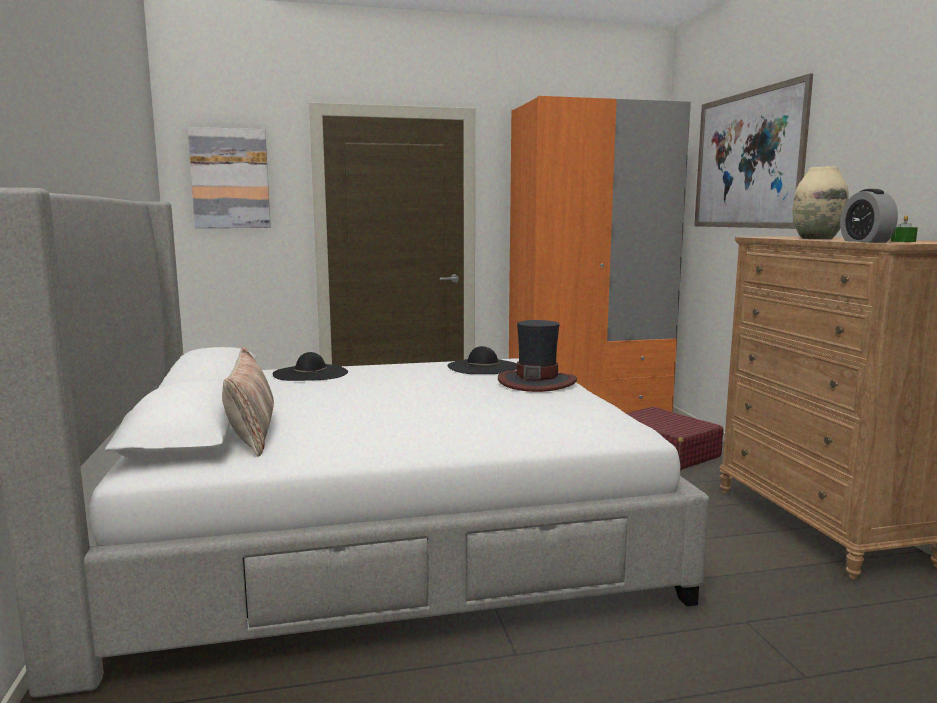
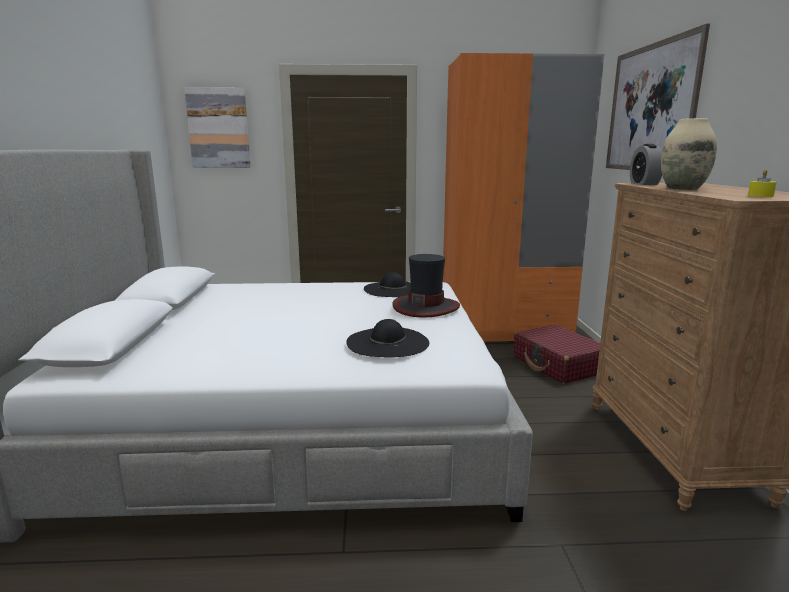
camera: 10 degrees right, 5 degrees up
(251, 430) = (162, 342): pillow -> none
(310, 373) = (253, 289): black hat -> black hat (387, 342)
(865, 241) = (719, 195): alarm clock -> alarm clock (644, 184)
(903, 241) = (760, 196): green candle -> yellow candle

